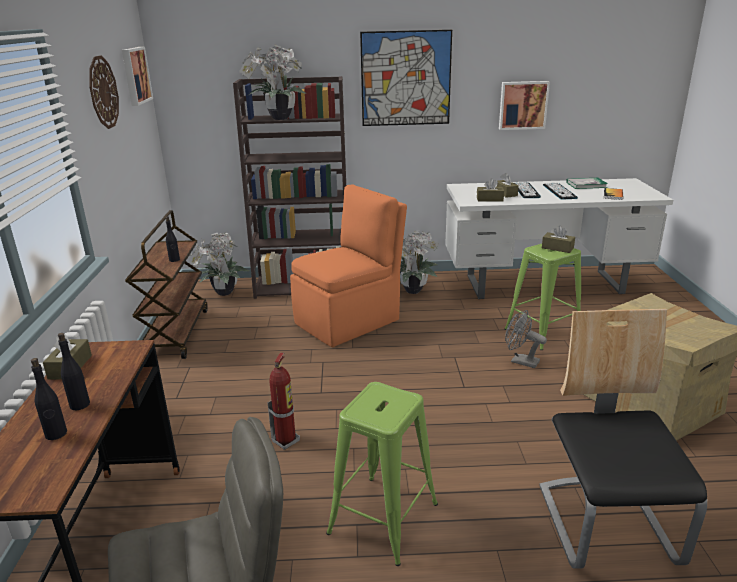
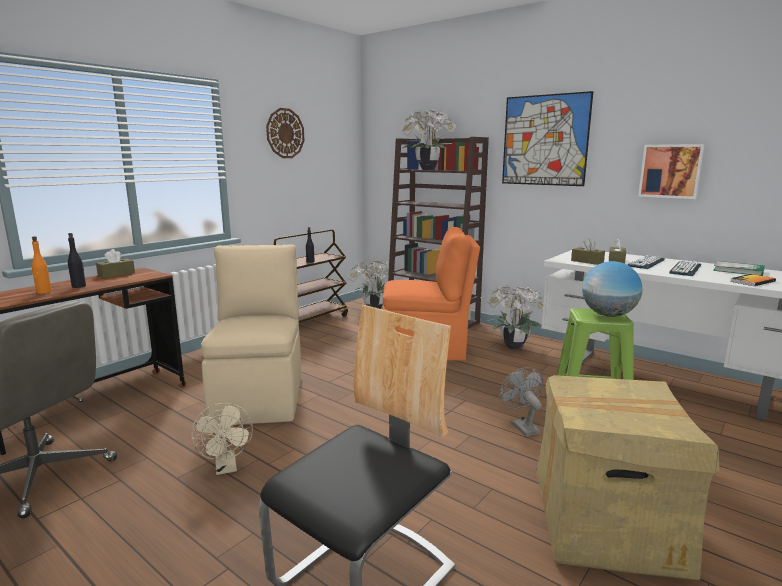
camera: 40 degrees right, 10 degrees down
(56, 434) = (44, 292): black bottle -> orange bottle
(135, 75) = (336, 131): picture -> none
(286, 440) = (260, 397): fire extinguisher -> beige chair
(382, 519) = (226, 467): green stool -> beige fan
(557, 248) = (608, 315): brown tissue box -> globe

